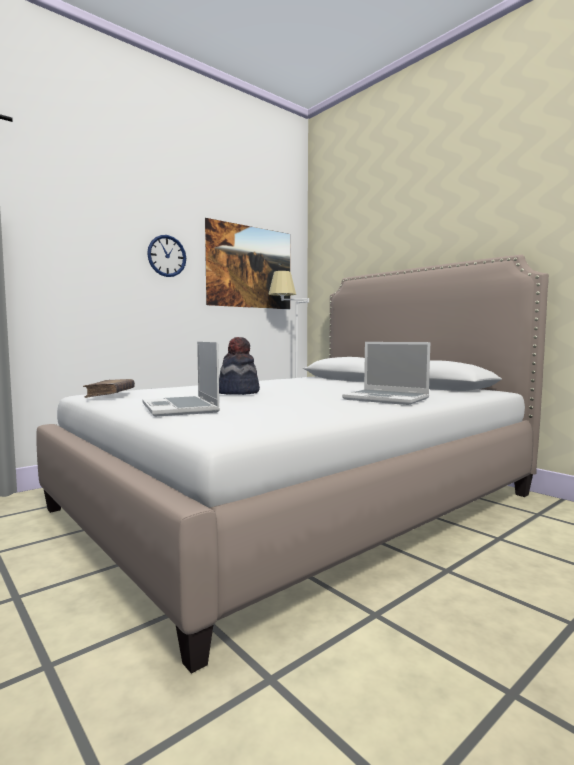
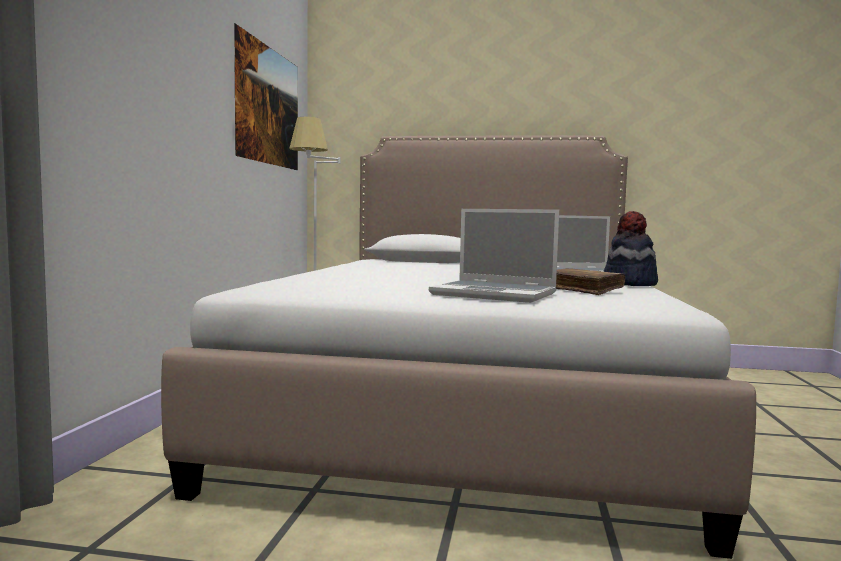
camera: 40 degrees left, 0 degrees up
(110, 394) = (312, 287): brown book -> brown book (583, 290)
(167, 256) = (201, 73): wall clock -> none
(238, 392) = (434, 276): hat -> hat (629, 284)

